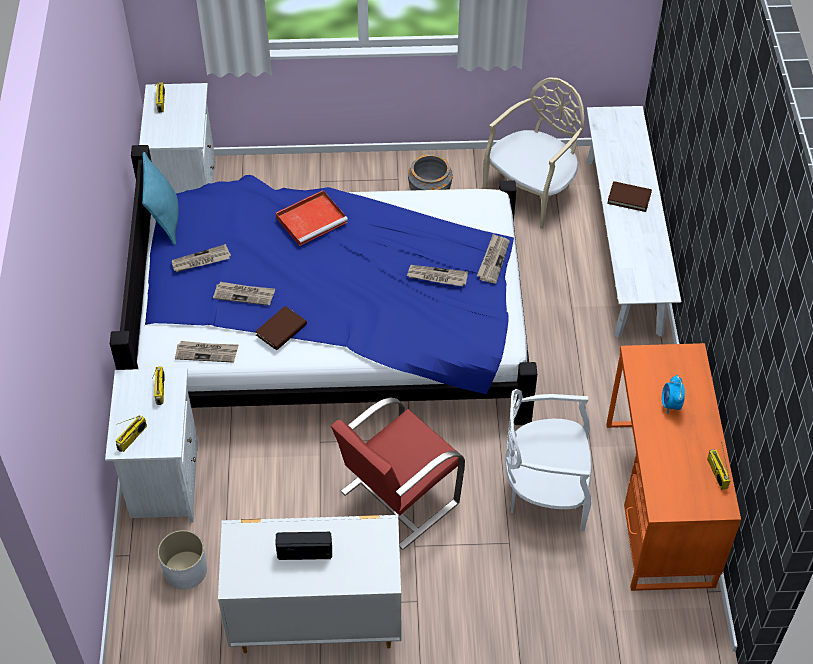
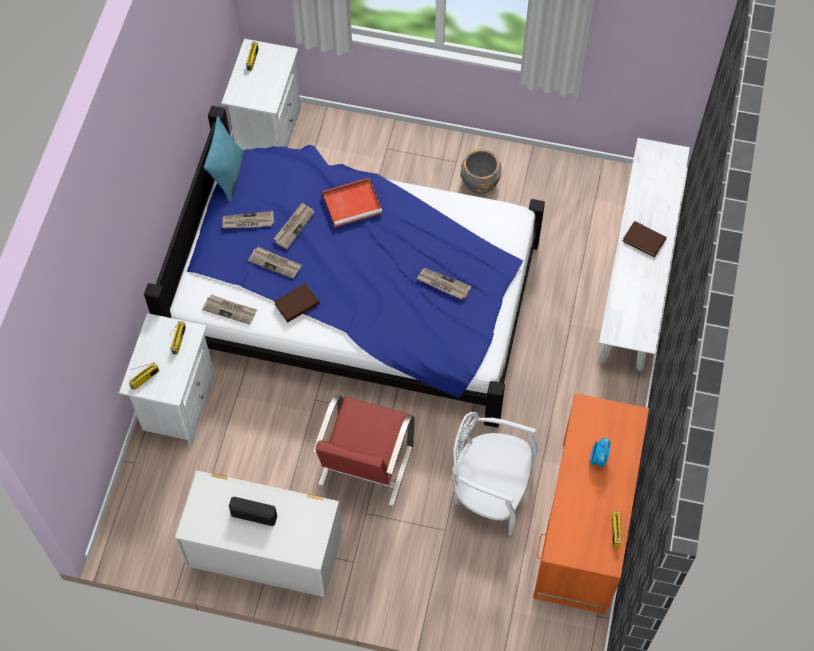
camera: 15 degrees right, 10 degrees up
(185, 569) = (175, 487): white planter -> none
(397, 498) = (364, 467): red chair -> red chair turned 45 degrees counterclockwise
(493, 260) = (497, 279): newspaper -> newspaper (294, 226)
(532, 192) = (572, 202): beige chair -> none

